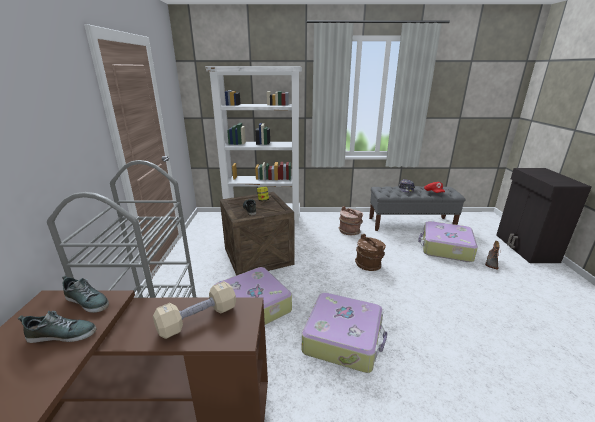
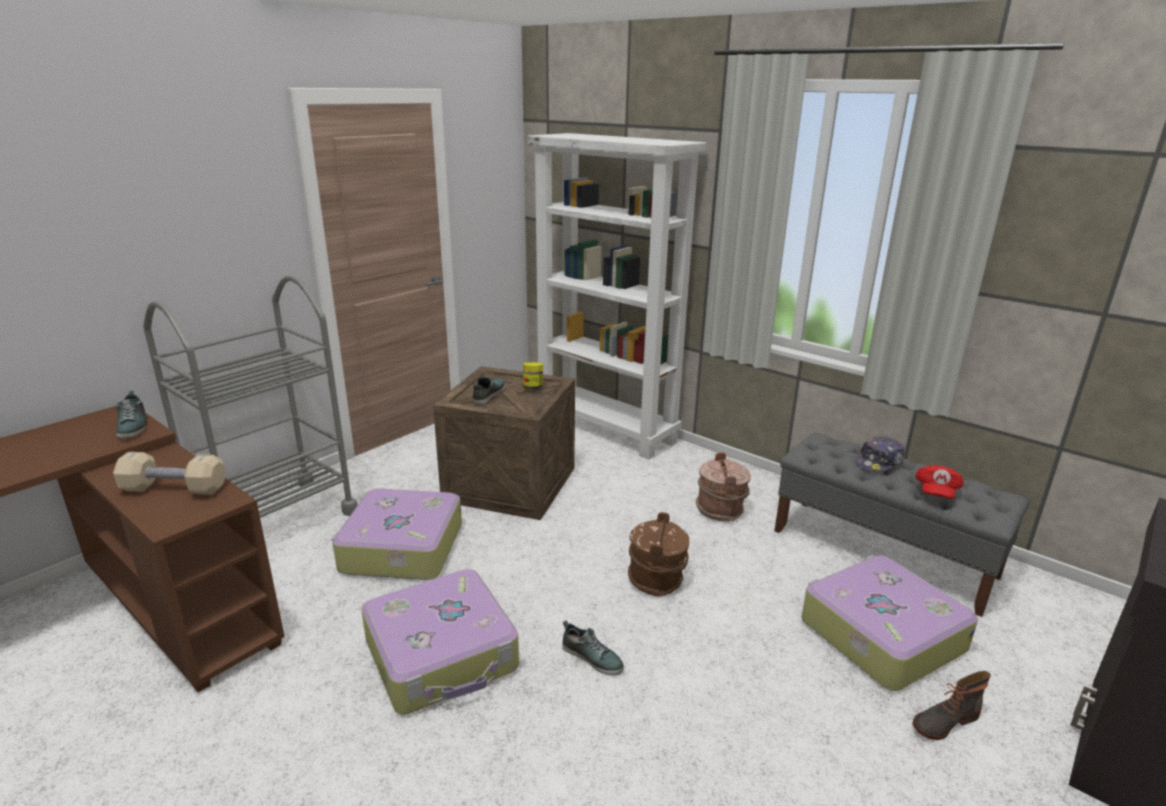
camera: 40 degrees right, 0 degrees up
(62, 334) = (77, 445): shoe -> shoe (592, 657)

